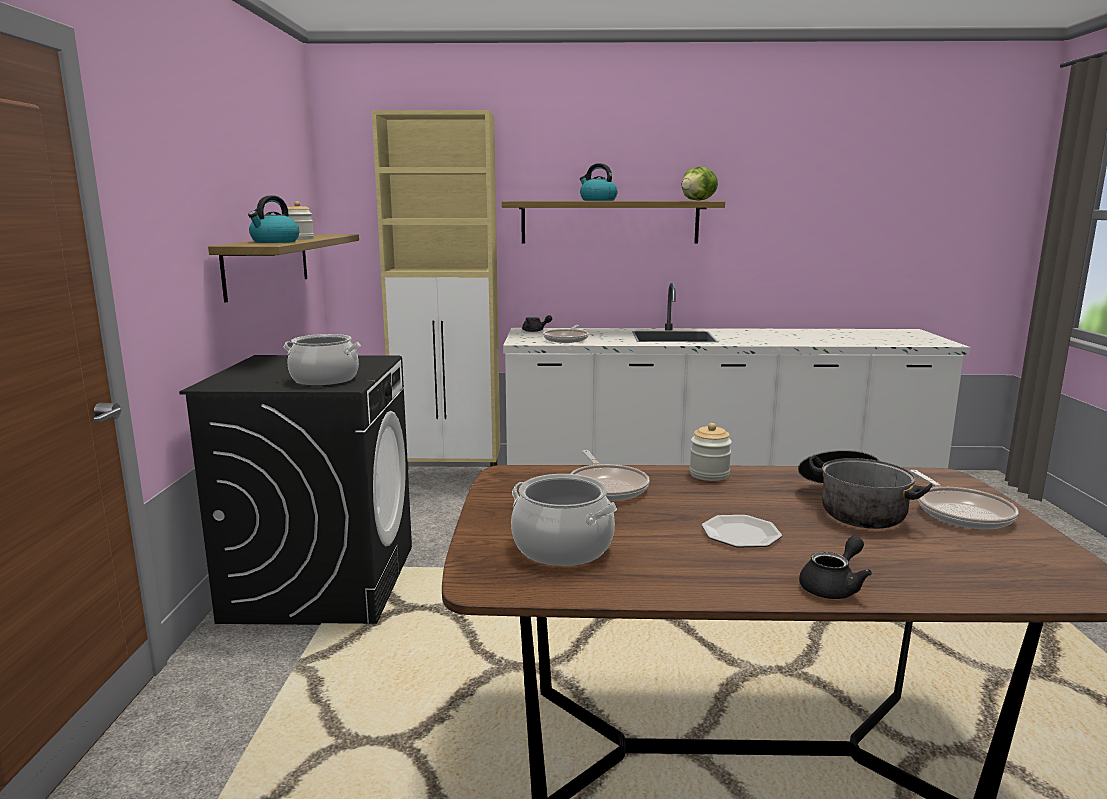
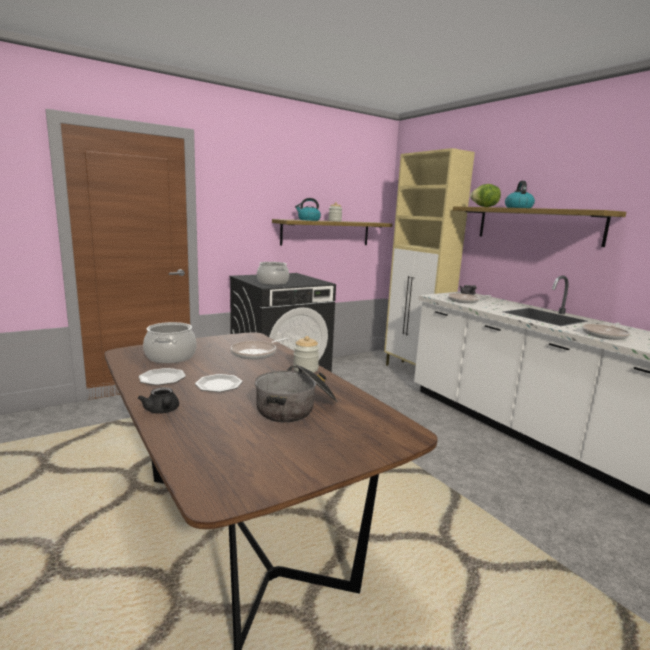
camera: 55 degrees right, 0 degrees up
(681, 569) = (162, 378): none -> plate
(698, 200) = (590, 209): lettuce -> lettuce (484, 207)
(833, 587) = (162, 411): black teapot -> black teapot turned 45 degrees clockwise
(961, 512) = (329, 442): frying pan -> frying pan (605, 335)

